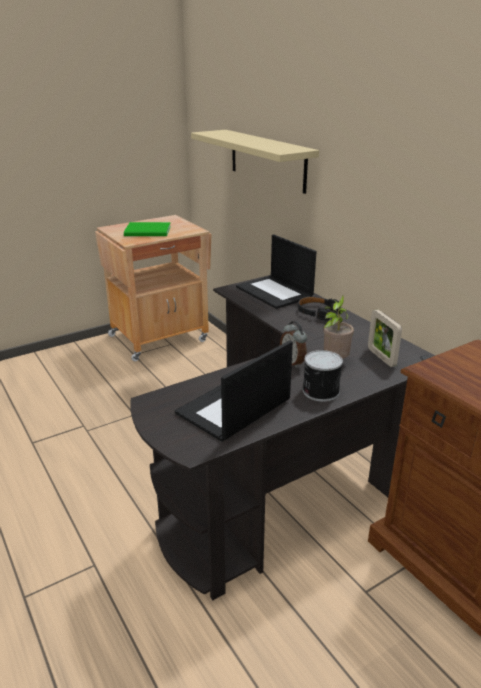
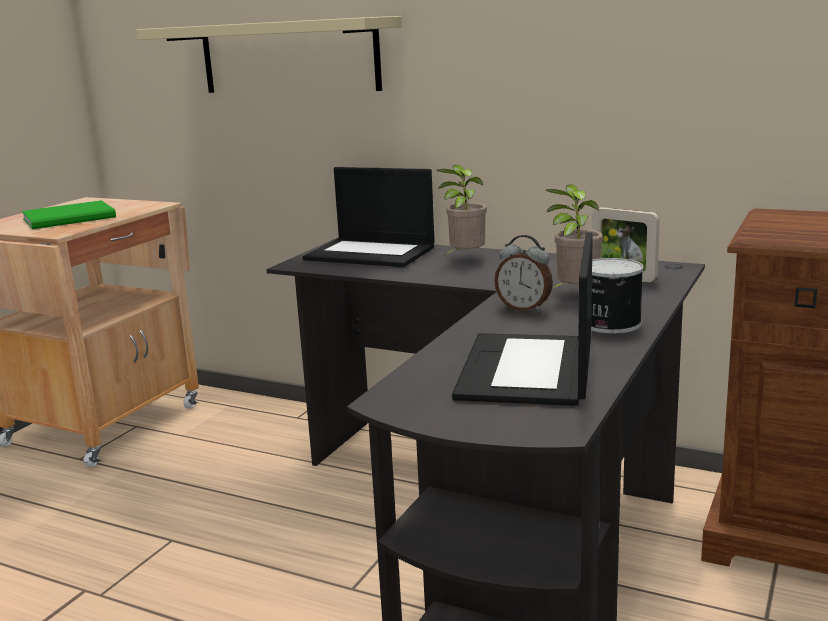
camera: 30 degrees left, 10 degrees down
(316, 312) = (465, 259): black headphones -> potted plant

